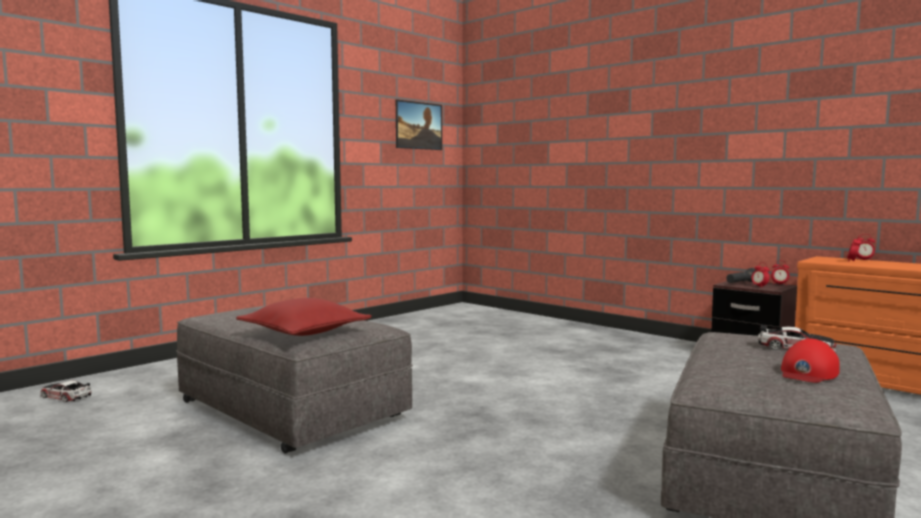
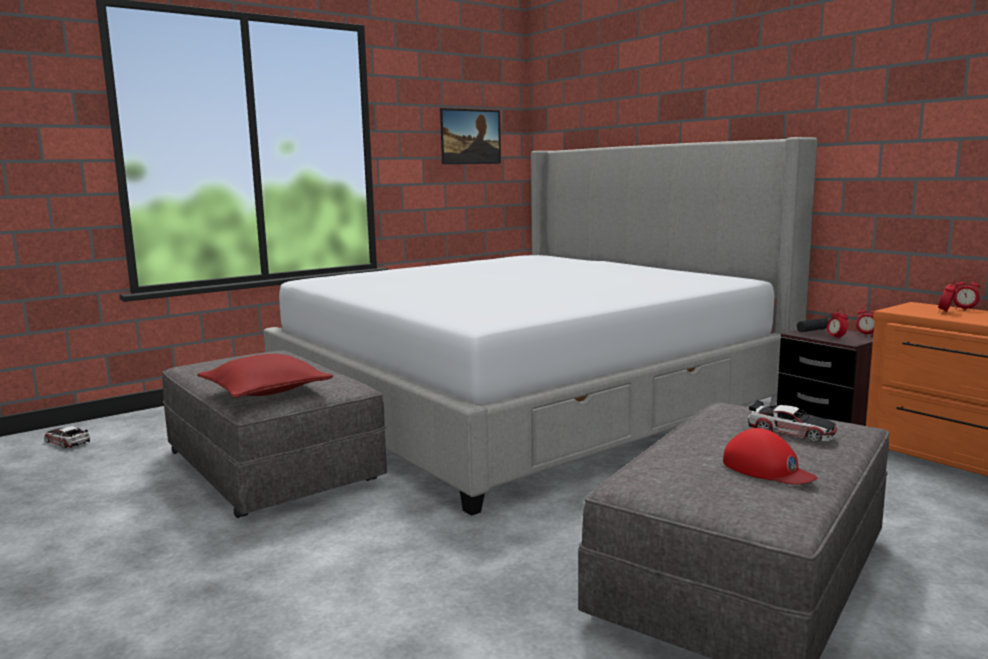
camera: 10 degrees right, 5 degrees up
(492, 350) = (525, 402): none -> bed
(808, 373) = (767, 469): red cap -> red cap turned 90 degrees counterclockwise

